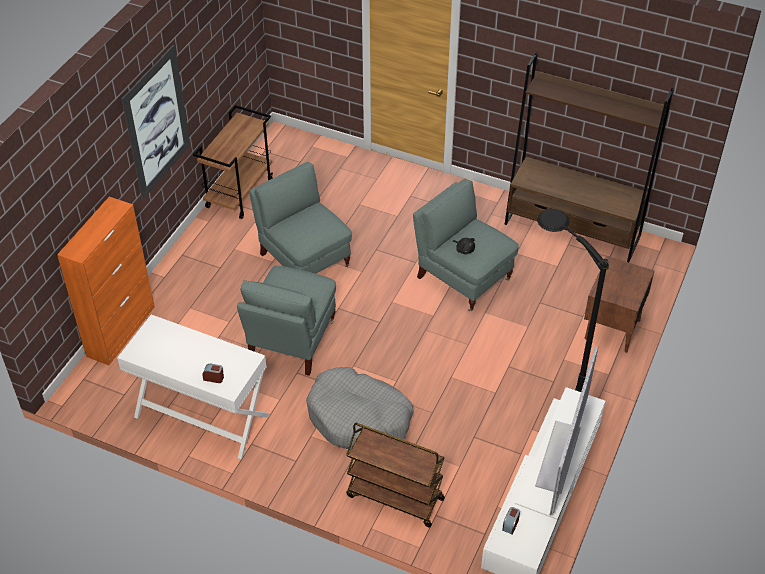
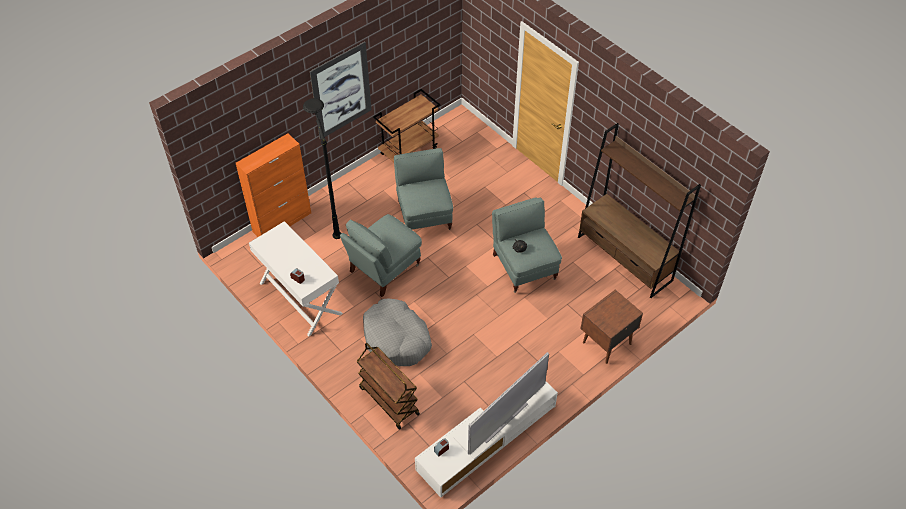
camera: 25 degrees right, 5 degrees up
(544, 377) = (537, 359): black floor lamp -> black floor lamp (330, 213)

